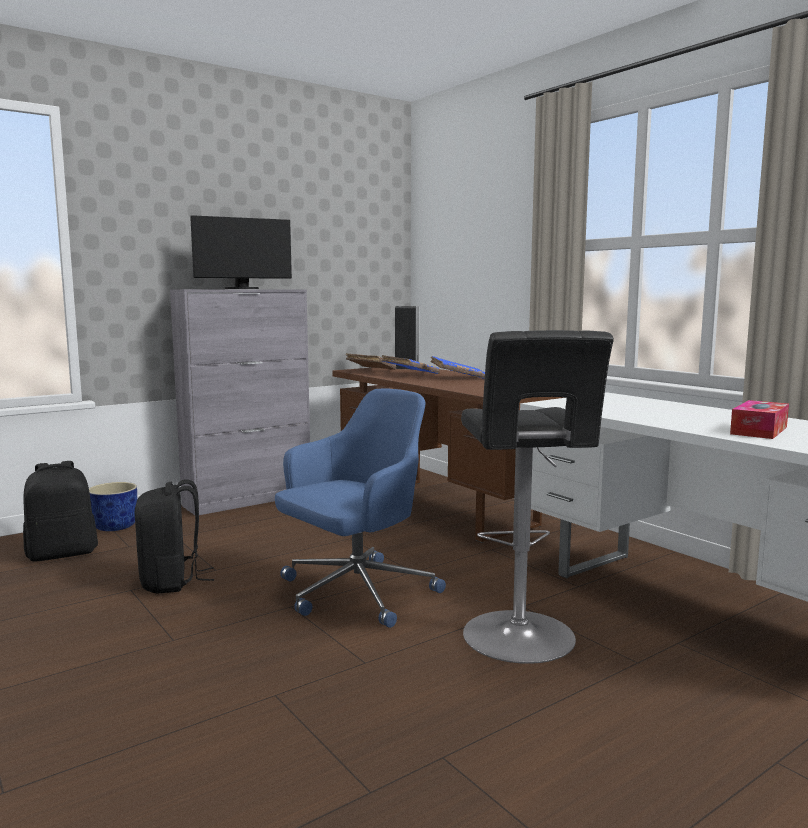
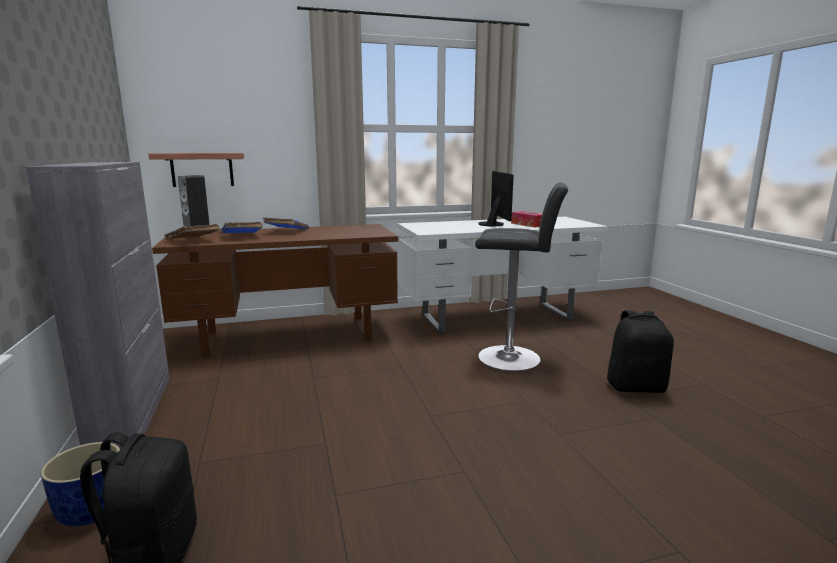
camera: 70 degrees left, 5 degrees up
(172, 582) = (335, 468): black backpack -> black backpack (636, 387)
(242, 289) = (98, 163): monitor -> monitor (494, 224)
(355, 593) = (423, 390): blue office chair -> none
(451, 301) = (202, 169): none -> shelf

